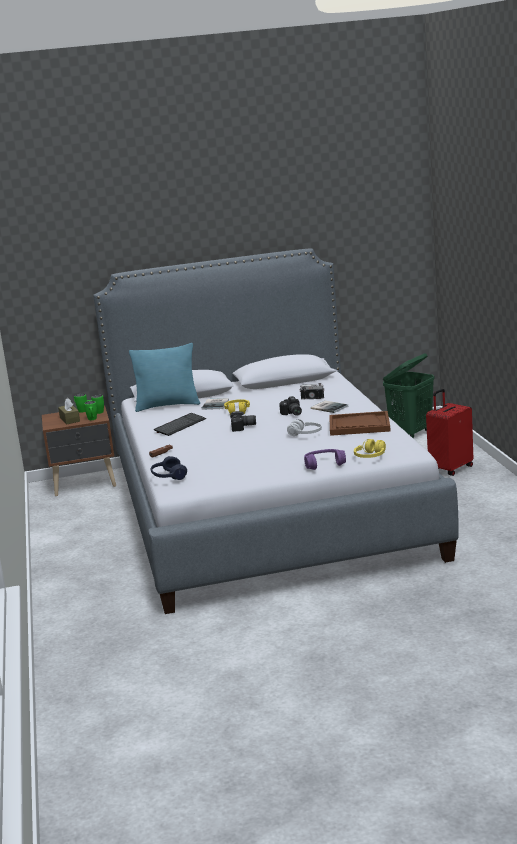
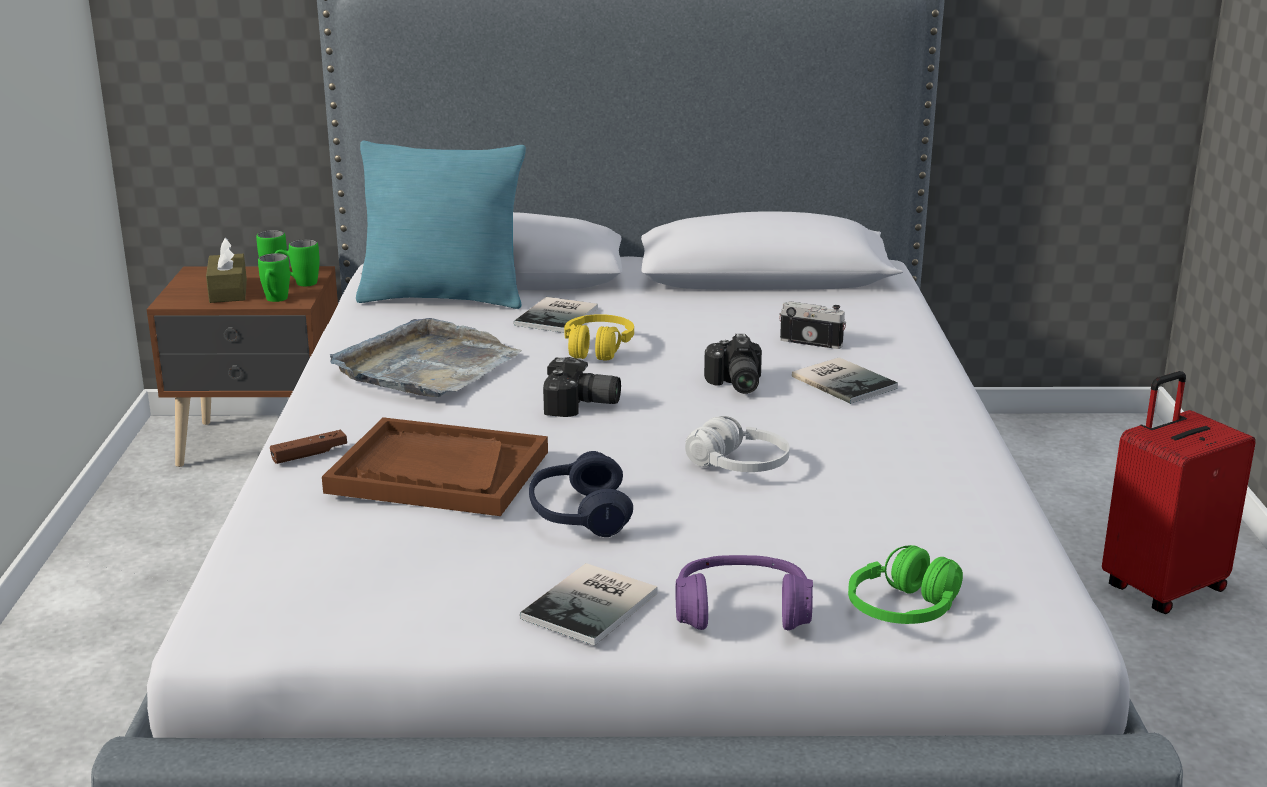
camera: 10 degrees right, 5 degrees up
(168, 476) = (255, 554): blue headphones -> blue headphones (579, 515)
(180, 425) = (426, 367): keyboard -> grey tray
(280, 470) = (595, 605): none -> book
(359, 425) = (907, 466): brown tray -> brown tray (438, 472)
(370, 457) = (903, 609): yellow headphones -> green headphones
(411, 433) = (1074, 450): green laundry basket -> none

